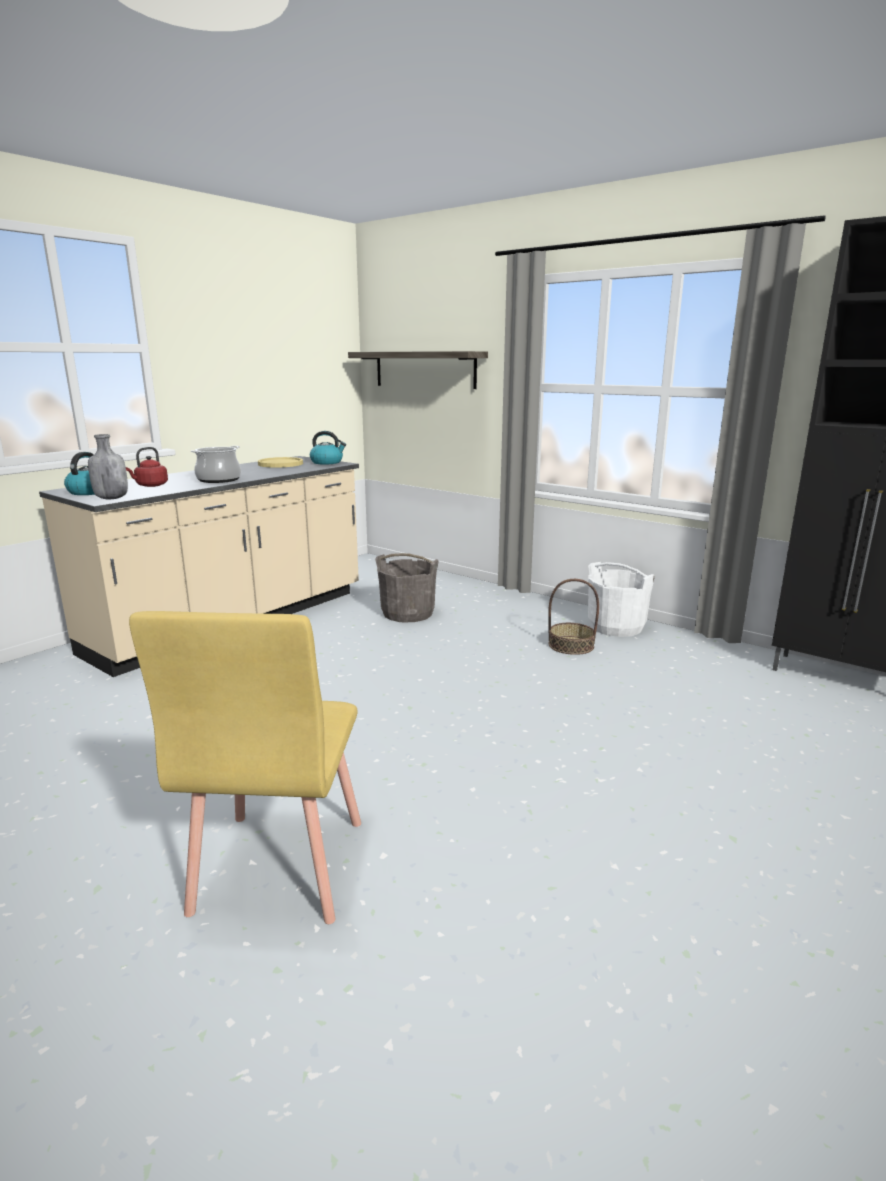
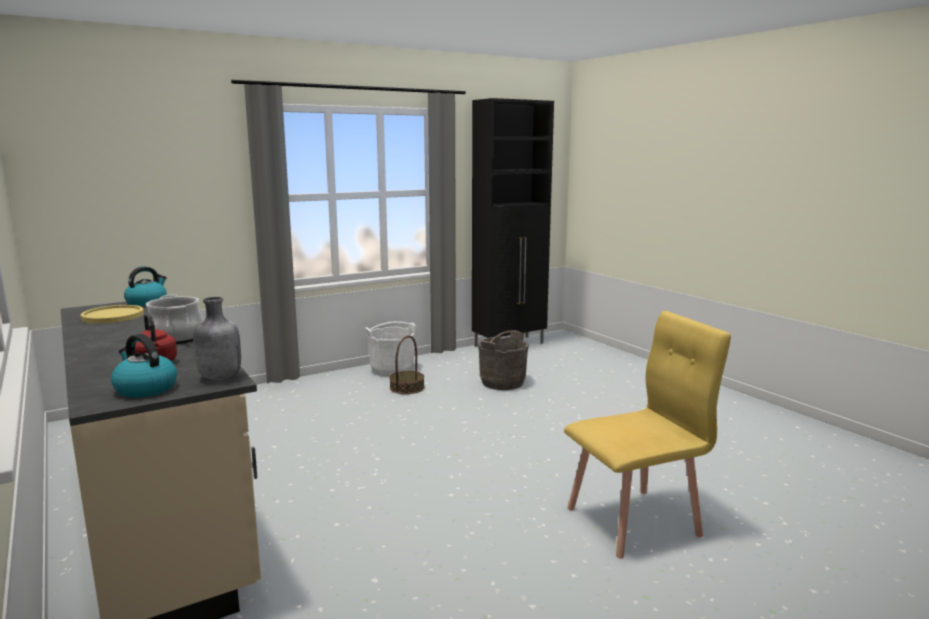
camera: 70 degrees left, 5 degrees down
(278, 866) = (634, 522): yellow chair -> yellow chair turned 45 degrees counterclockwise
(408, 613) = (270, 428): grey bucket -> grey bucket (502, 382)
(424, 369) = (130, 189): shelf -> none

